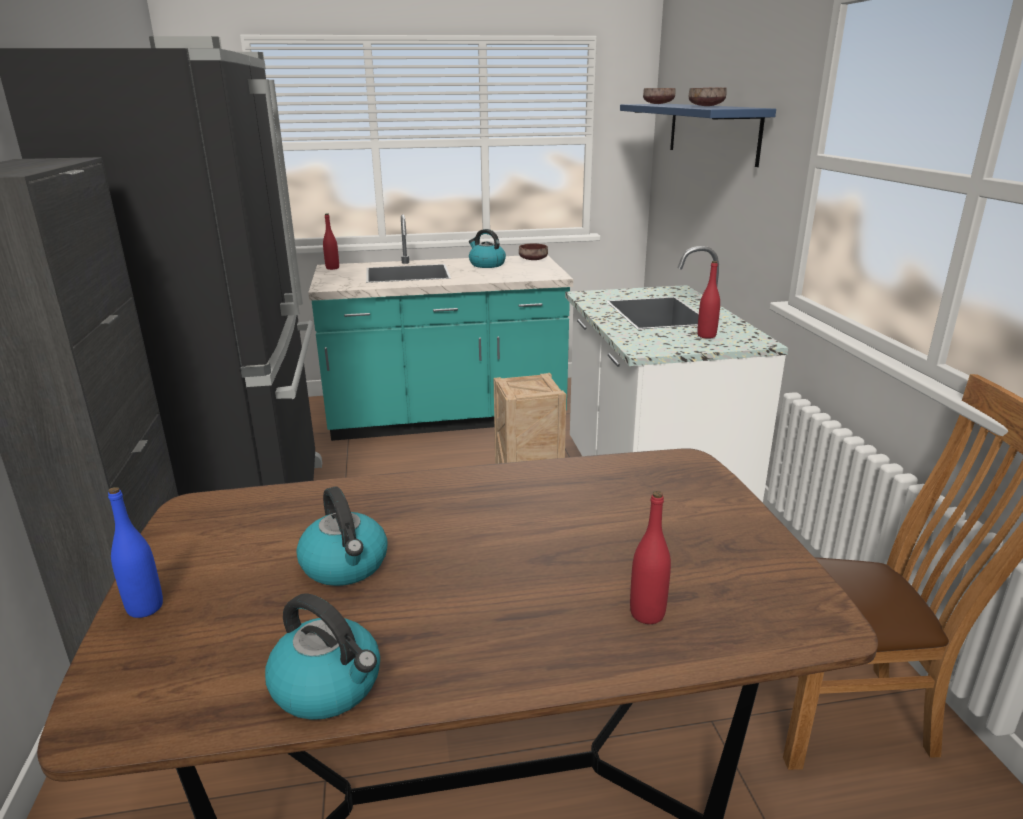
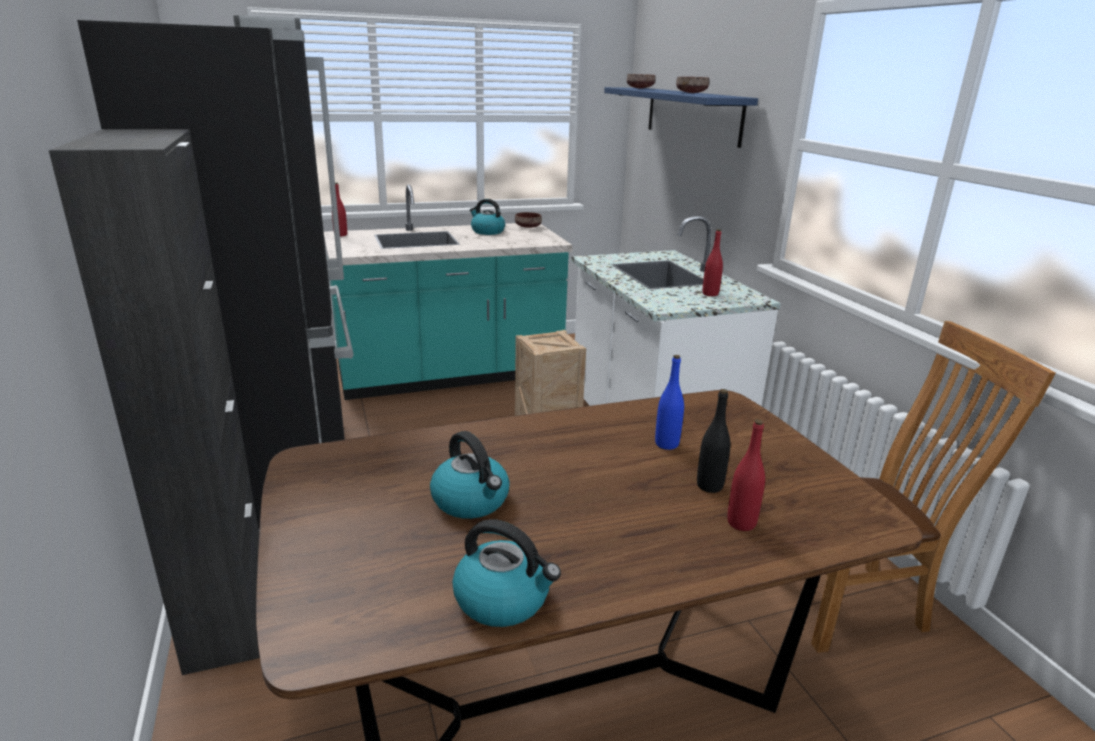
camera: 10 degrees left, 0 degrees up
(145, 608) = (303, 549): blue bottle -> blue bottle (666, 444)
(626, 565) = (709, 486): none -> black bottle

